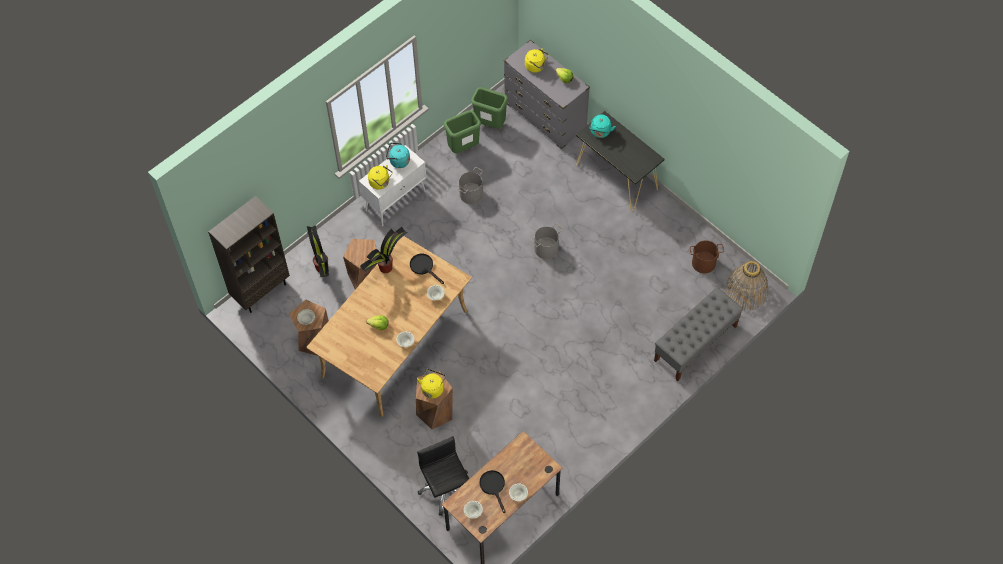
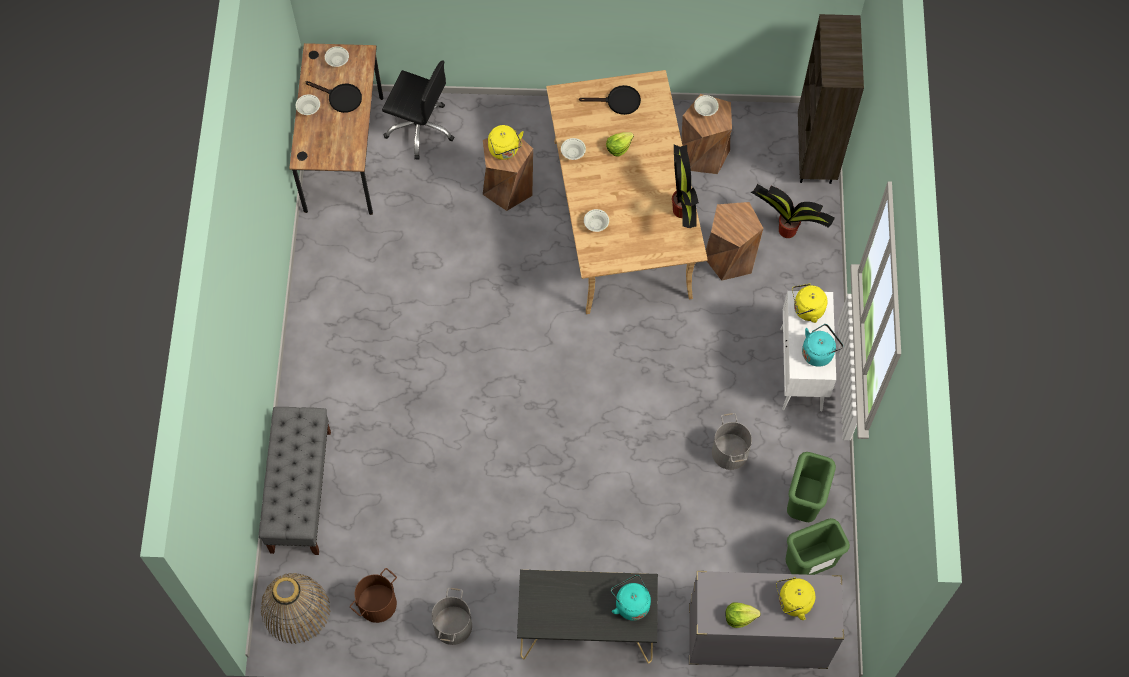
camera: 135 degrees right, 5 degrees up
(424, 267) = (643, 244): black frying pan -> black frying pan (618, 101)
(546, 249) = (575, 460): grey bucket -> grey bucket (452, 626)

